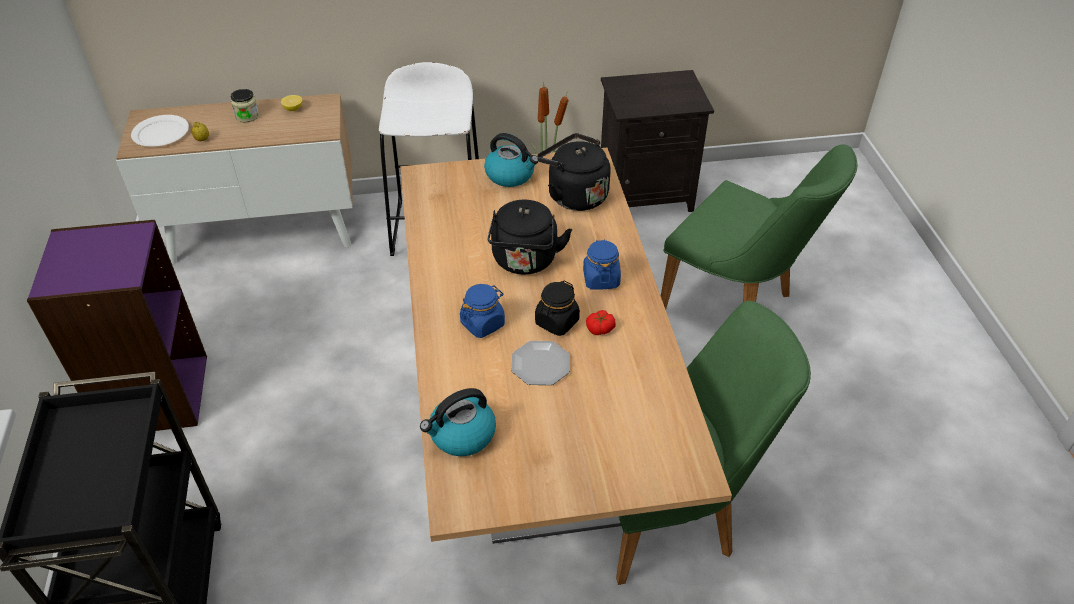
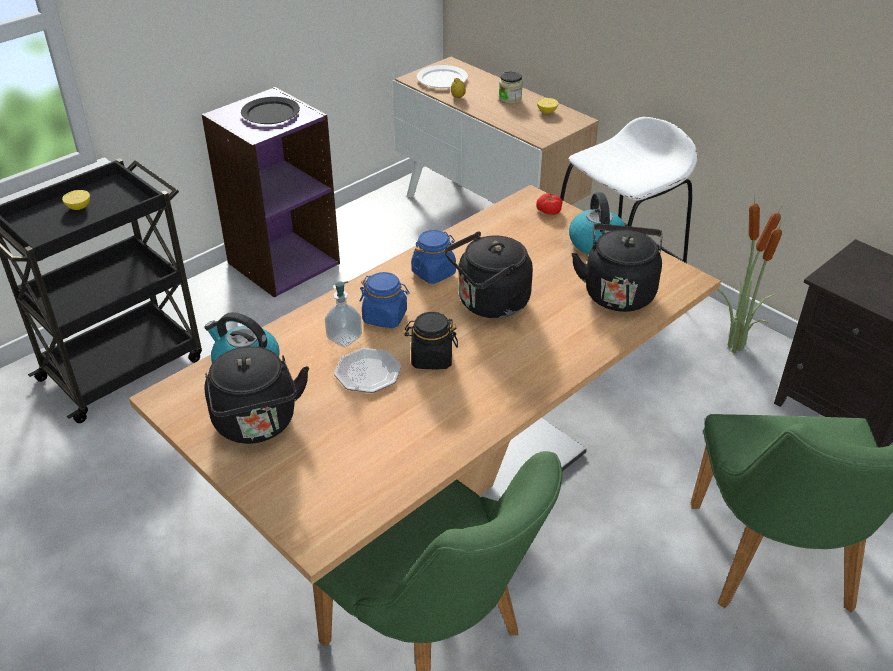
camera: 55 degrees right, 5 degrees down
(77, 464) = (79, 207): none -> lemon
(98, 253) = (270, 113): none -> black plate
(485, 359) = (344, 338): none -> soap dispenser
(544, 458) = (257, 425): none -> black kettle
(600, 328) = (451, 389): tomato -> tomato (548, 210)
(601, 279) = (519, 360): blue jar -> blue jar (434, 273)

